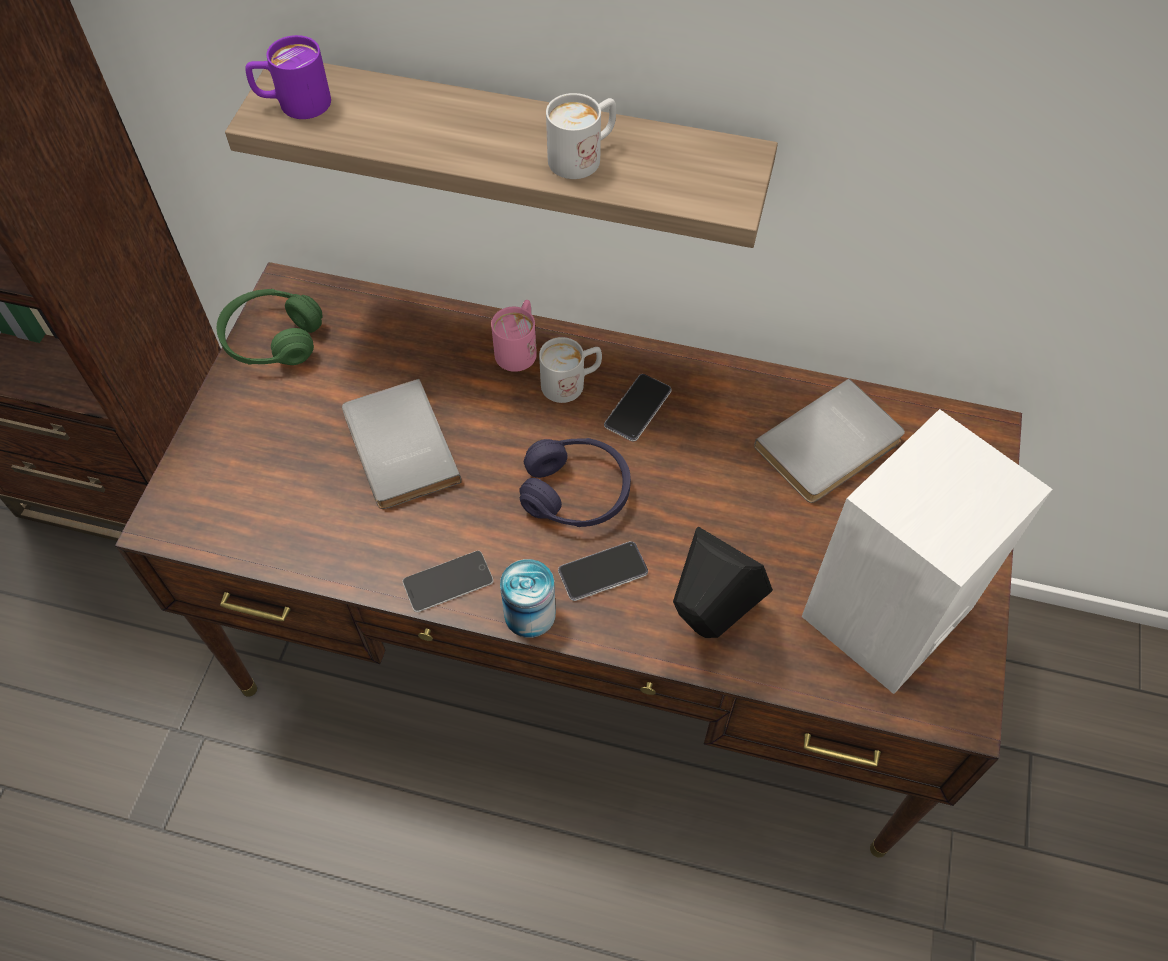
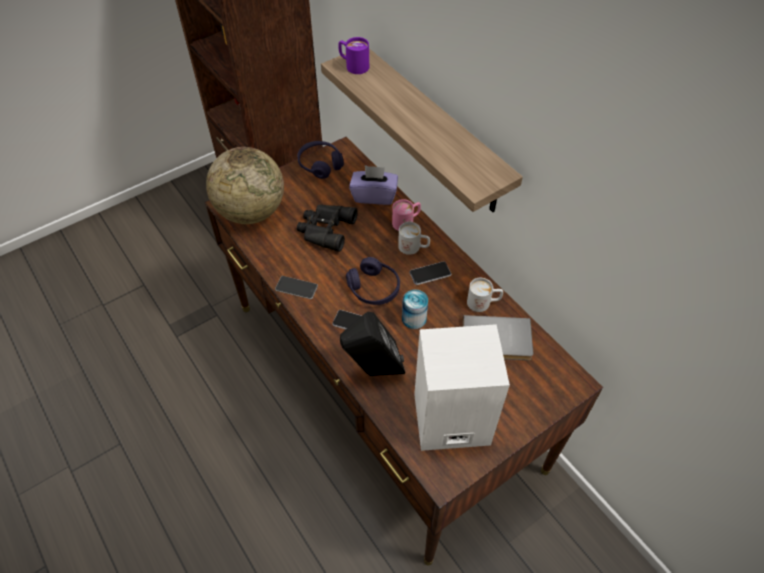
camera: 40 degrees right, 5 degrees down
(228, 504) = (251, 212): none -> globe
(273, 339) = (320, 165): green headphones -> purple headphones
(396, 448) = (325, 229): grey book -> black binoculars
(422, 336) = (374, 195): none -> purple tissue box
(530, 614) = (313, 319): can -> can (414, 318)
(584, 155) = (437, 139): white mug -> white mug (483, 303)

